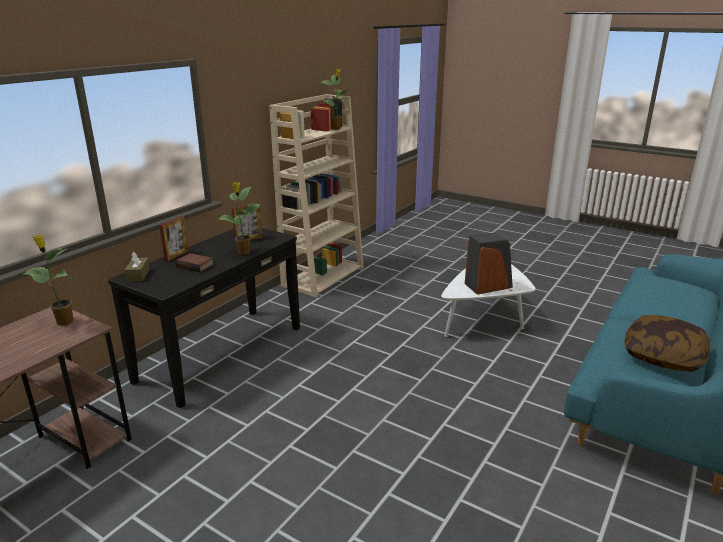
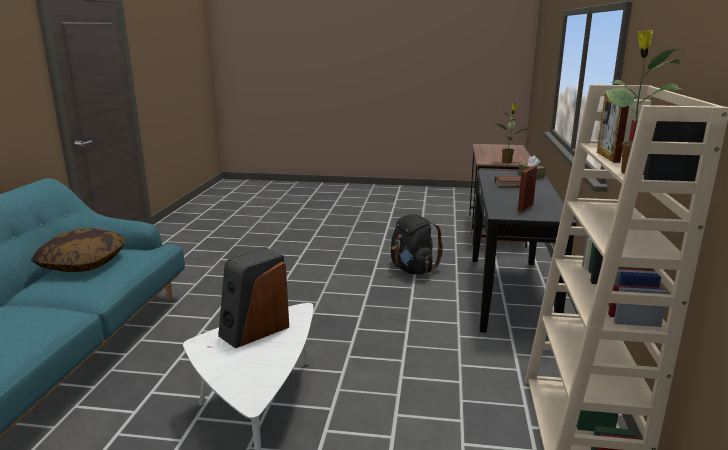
camera: 155 degrees right, 5 degrees down
(177, 255) = (544, 188): picture frame -> picture frame (608, 157)
(243, 252) = (498, 197): potted plant -> none
(268, 412) = (412, 269): none -> black backpack

